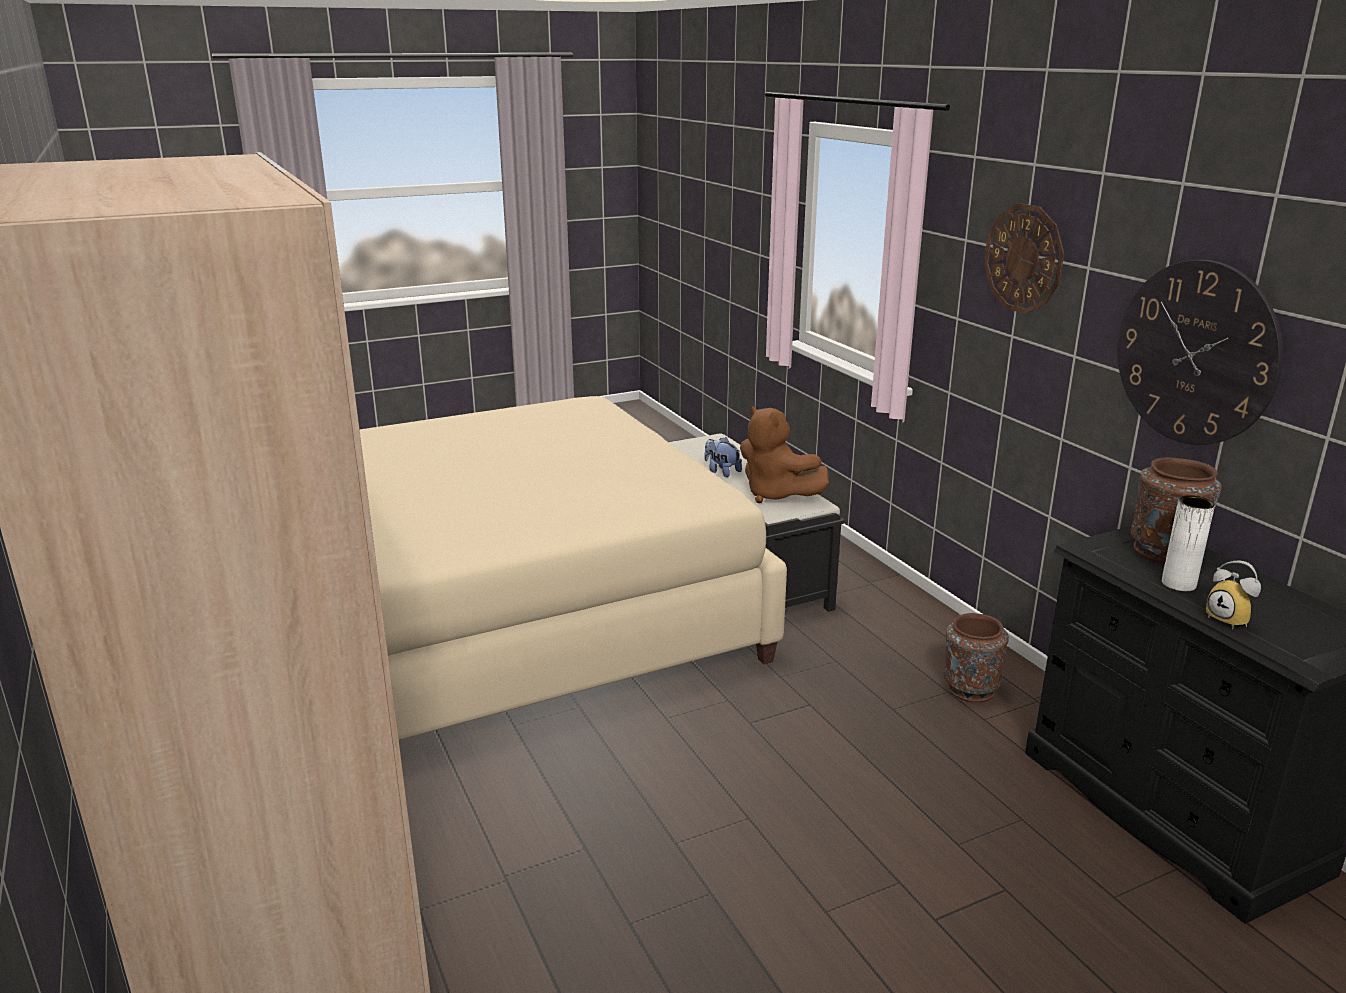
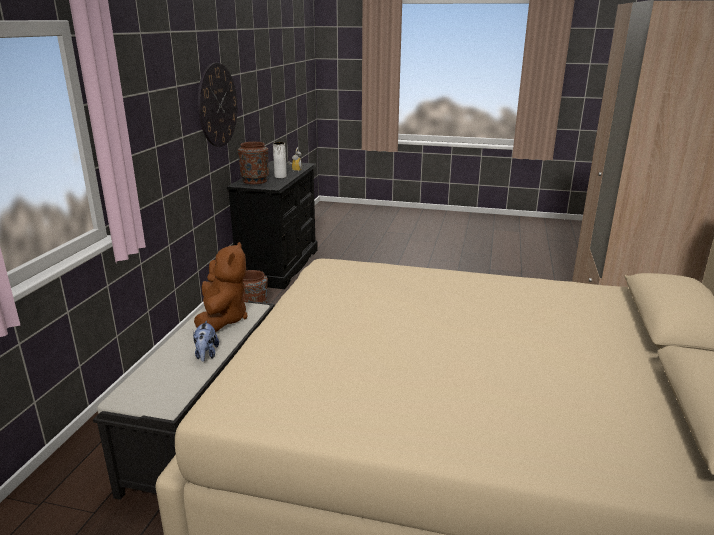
camera: 140 degrees left, 0 degrees up
(1024, 258) = (153, 94): wall clock -> none

